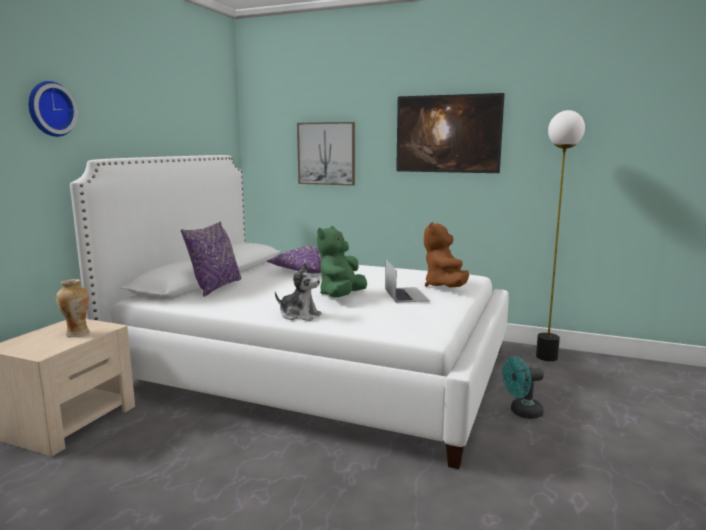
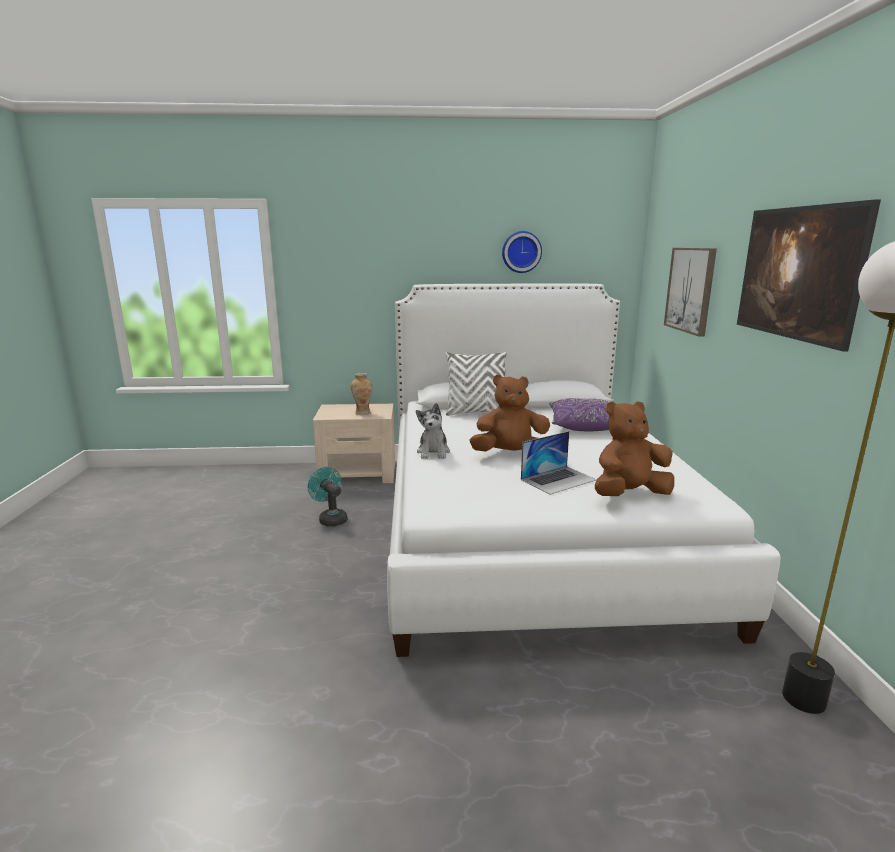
camera: 65 degrees right, 5 degrees up
(49, 109) = (393, 244): wall clock -> wall clock (521, 252)
(216, 287) = (476, 412): purple pillow -> white pillow
(341, 296) = (510, 454): green plush toy -> brown plush toy
(521, 412) = (566, 690): turquoise fan -> turquoise fan (330, 519)

